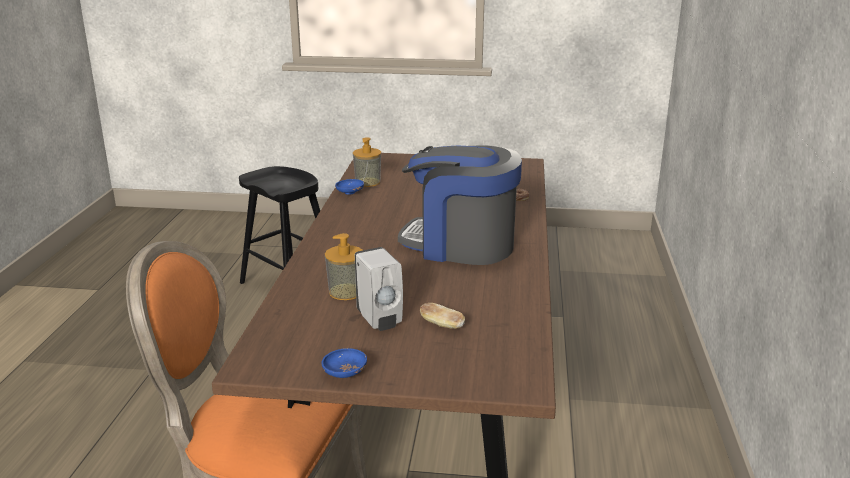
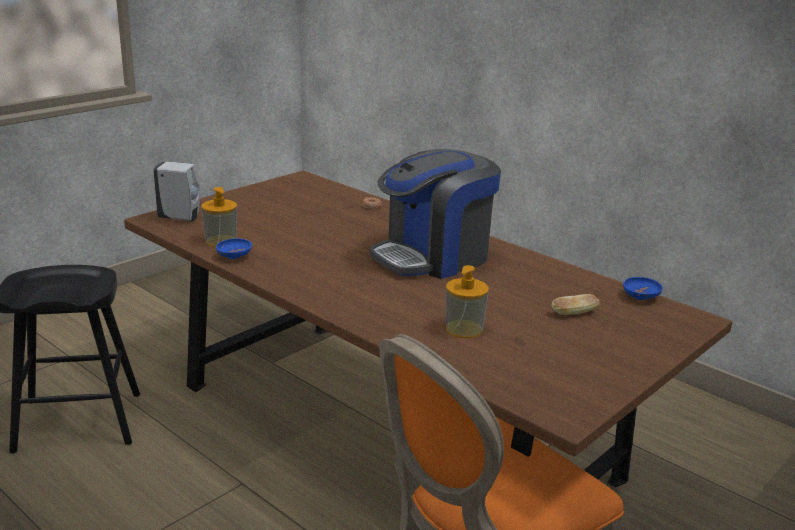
camera: 55 degrees left, 0 degrees up
(344, 374) = (619, 377): blue bowl -> blue bowl (640, 297)
(380, 320) = (538, 333): white soap dispenser -> white soap dispenser (181, 218)

